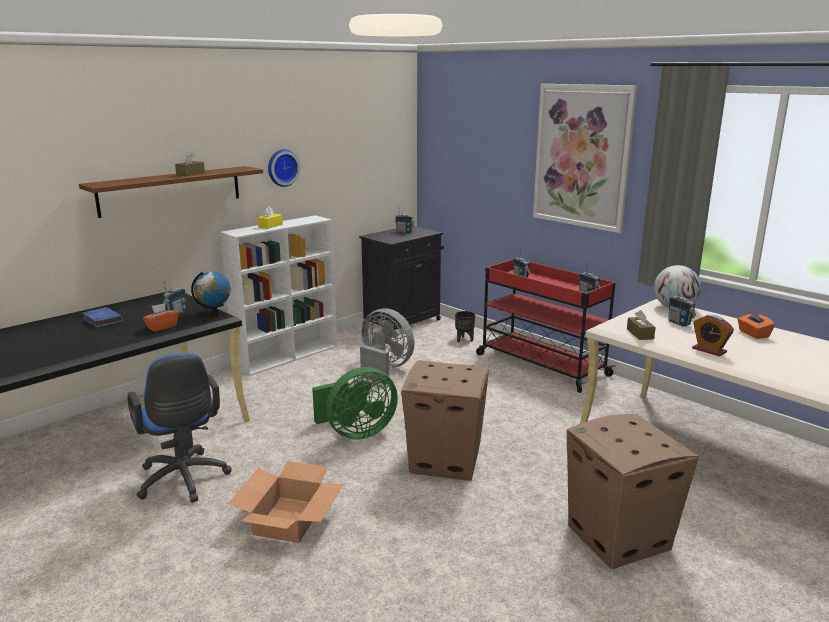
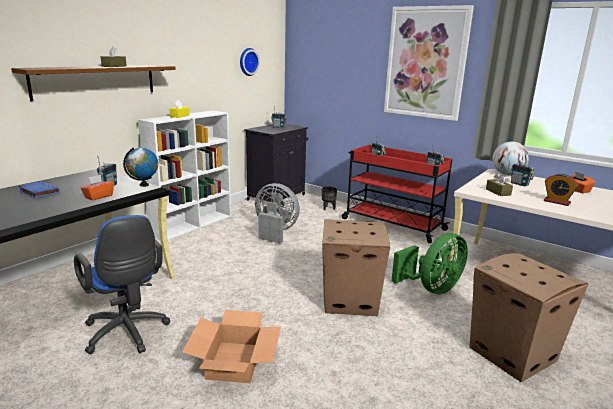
camera: 10 degrees left, 0 degrees up
(282, 167) = (187, 69): wall clock -> wall clock (247, 62)
(356, 433) = (269, 282): green fan -> green fan (432, 288)

